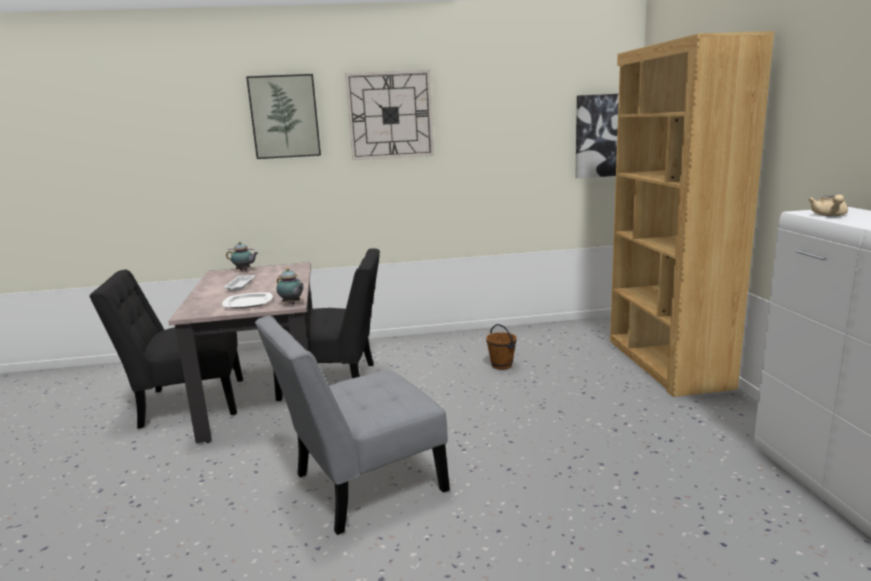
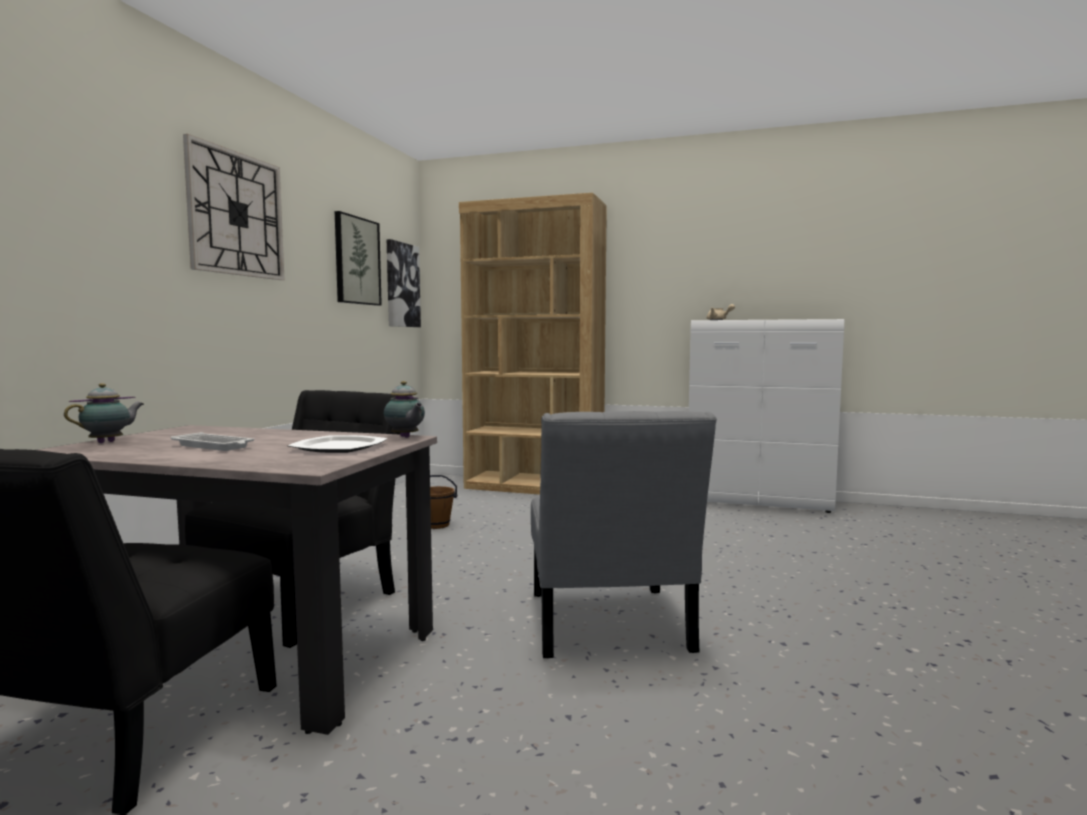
camera: 65 degrees left, 10 degrees down
(284, 117) = (91, 172): picture -> picture (356, 261)
(292, 304) = (405, 437): teapot -> teapot turned 75 degrees clockwise

